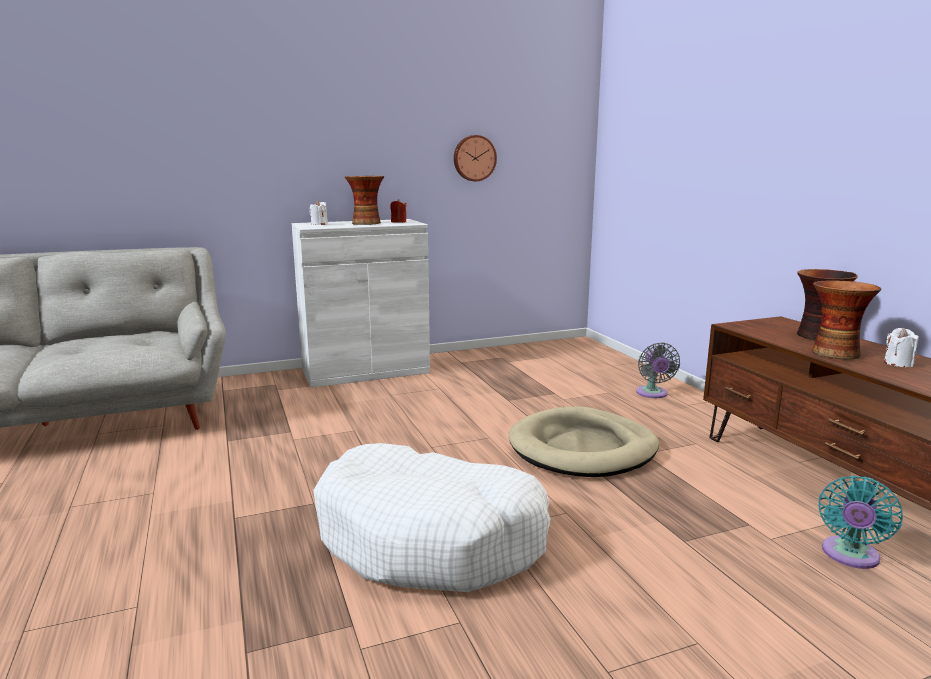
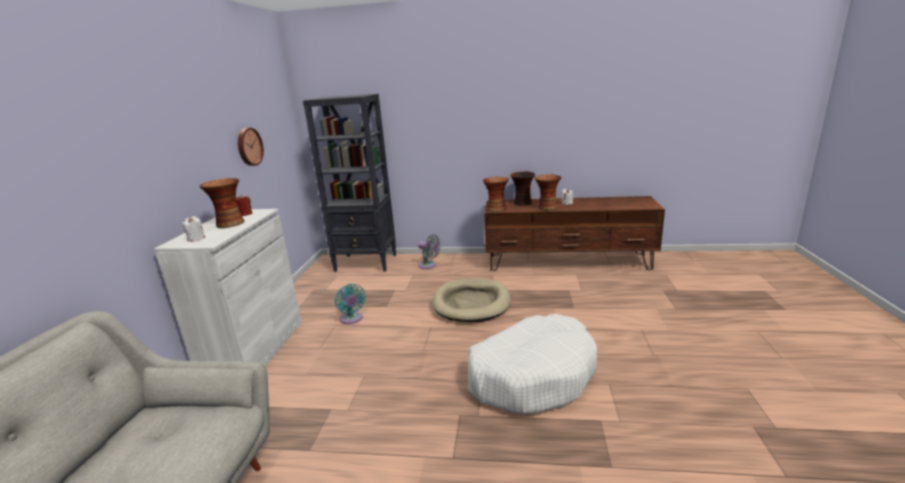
camera: 60 degrees left, 5 degrees up
(600, 360) = (366, 263): none -> black bookcase
(746, 326) = (496, 209): none -> vase
(849, 556) = (600, 281): turquoise fan -> turquoise fan (352, 319)

